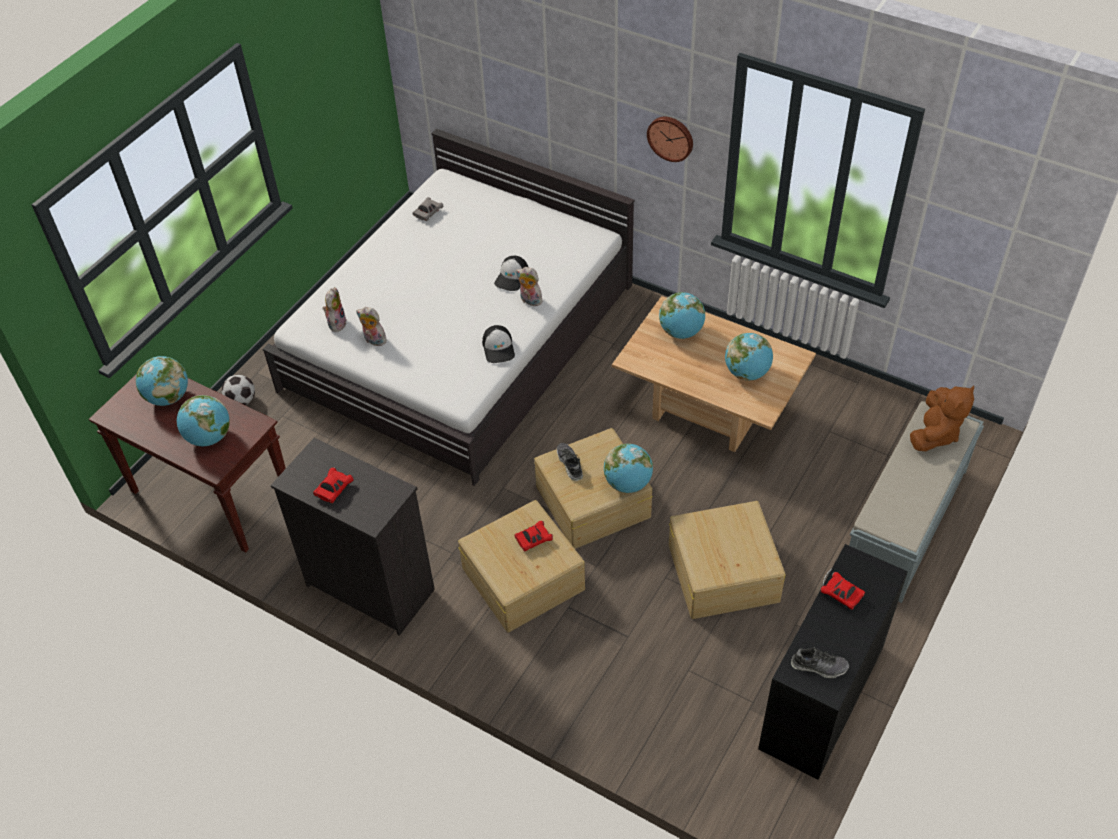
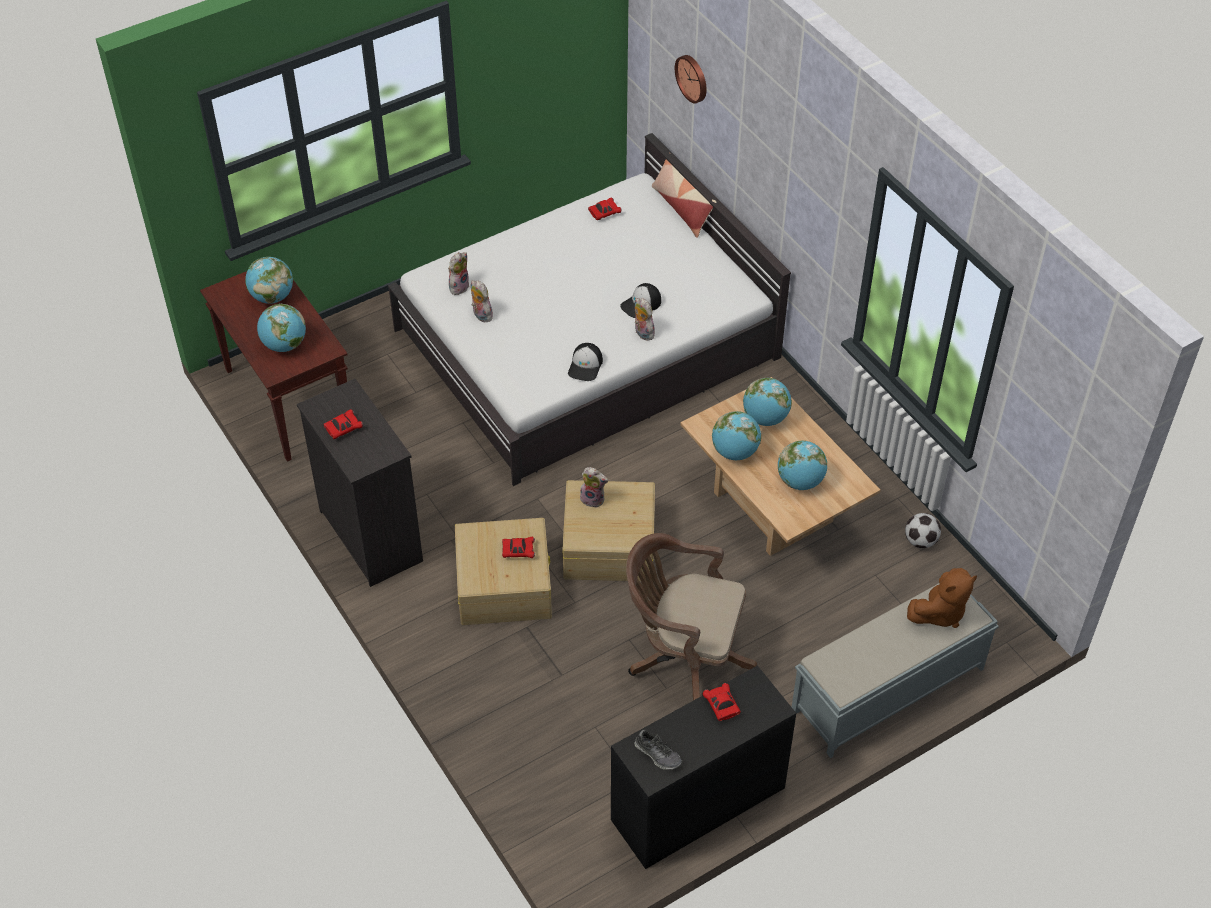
camera: 25 degrees right, 0 degrees up
(241, 401) = (360, 326): football -> football (920, 541)
(428, 213) = (604, 213): grey toy car -> red toy car
(493, 185) = (682, 208): none -> pillow
(569, 464) = (593, 499): shoe -> plush toy
(628, 483) = (634, 538): globe -> globe (735, 452)
(671, 137) = (824, 224): wall clock -> wall clock (693, 78)
(723, 571) = (684, 657): beige storage box -> brown office chair

